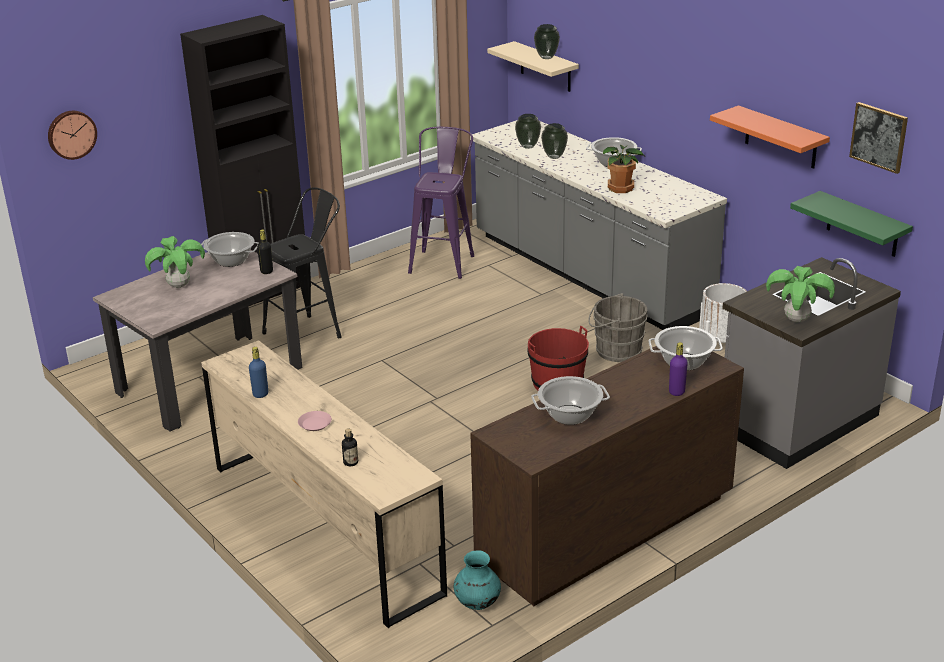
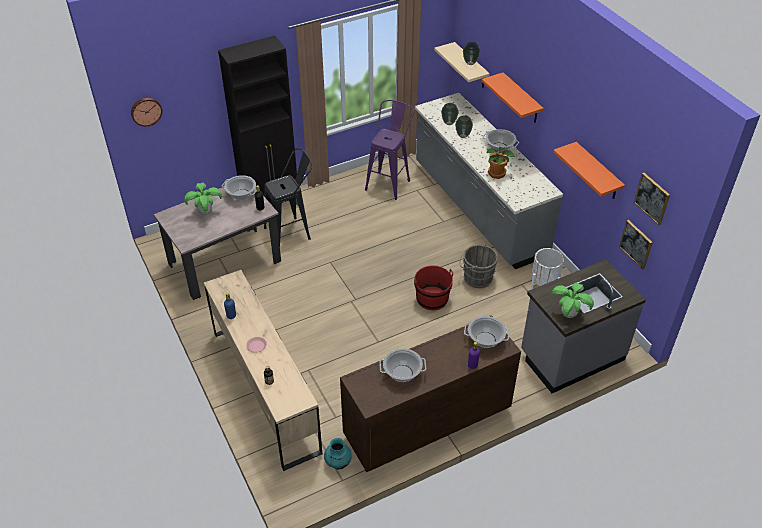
camera: 10 degrees right, 15 degrees up
(637, 80) = (521, 99): none -> orange shelf
(862, 225) = (636, 244): green shelf -> picture

